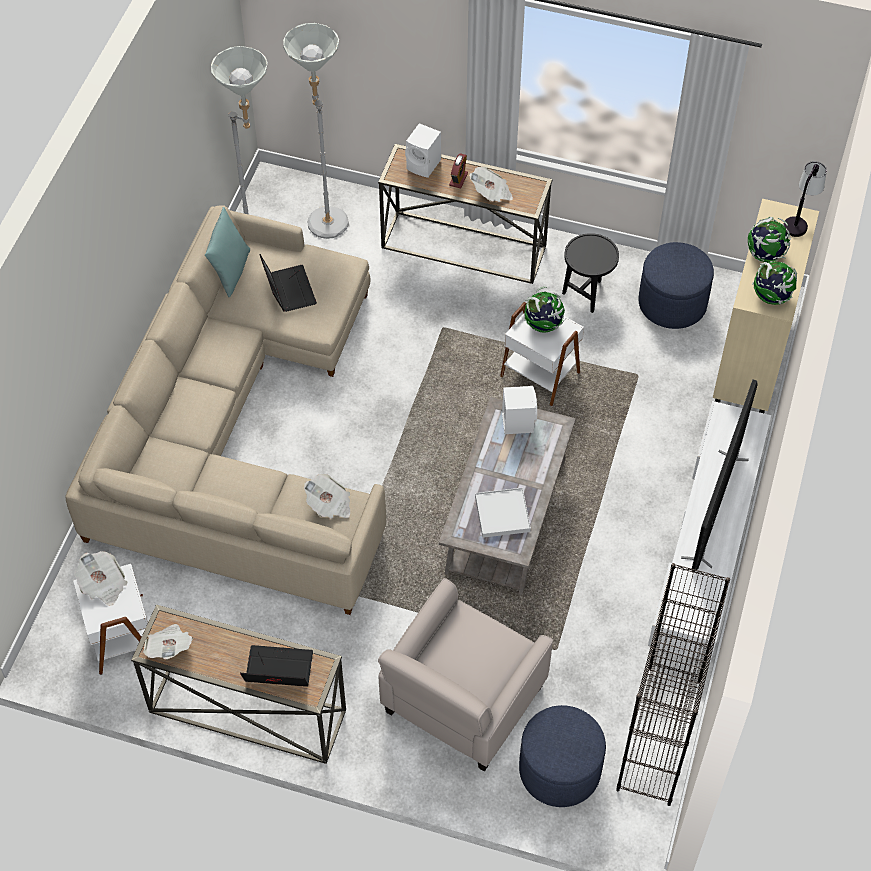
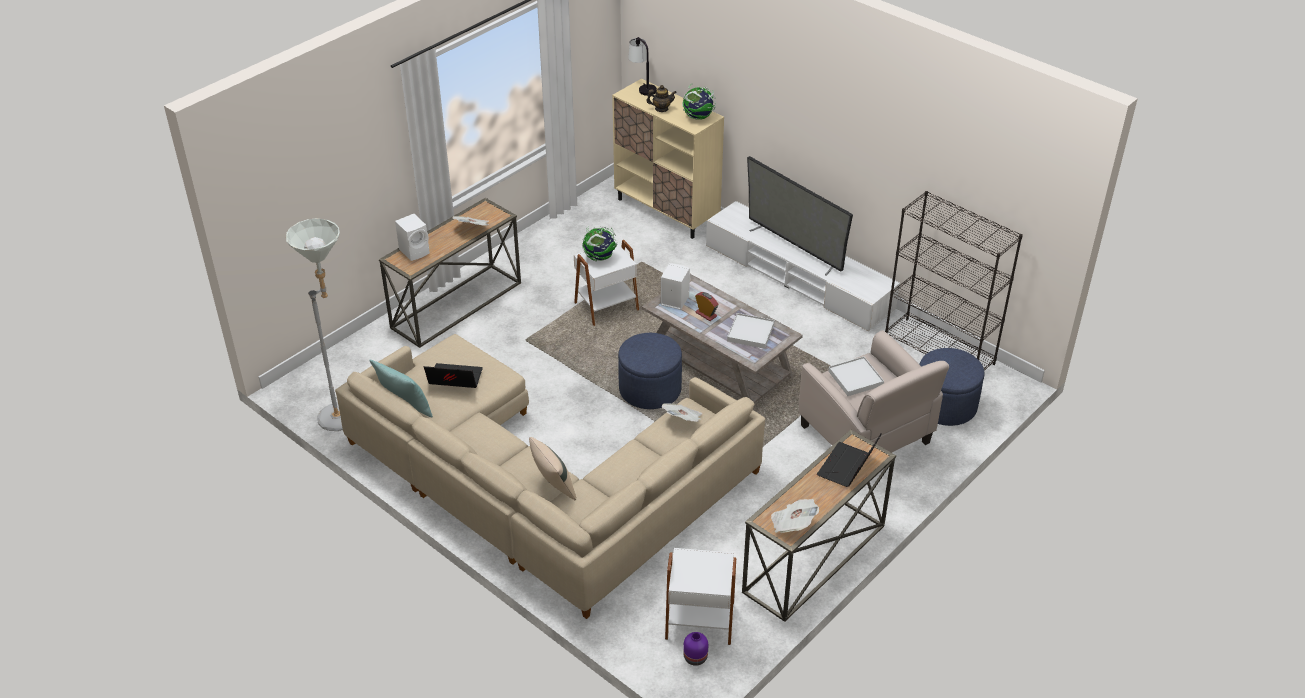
camera: 65 degrees left, 15 degrees down
(71, 650) = (695, 658): none -> purple vase
(103, 585) = (685, 571): newspaper -> none
(180, 434) = (553, 487): none -> beige pillow
(325, 216) = (359, 368): grey floor lamp -> none
(458, 179) = (444, 239): alarm clock -> alarm clock (706, 314)
(475, 643) = (855, 378): none -> white tray
(587, 293) = (551, 260): black side table -> none
(672, 303) = (591, 226): blue ottoman -> blue ottoman (650, 389)
(764, 255) = (661, 109): globe -> teapot

